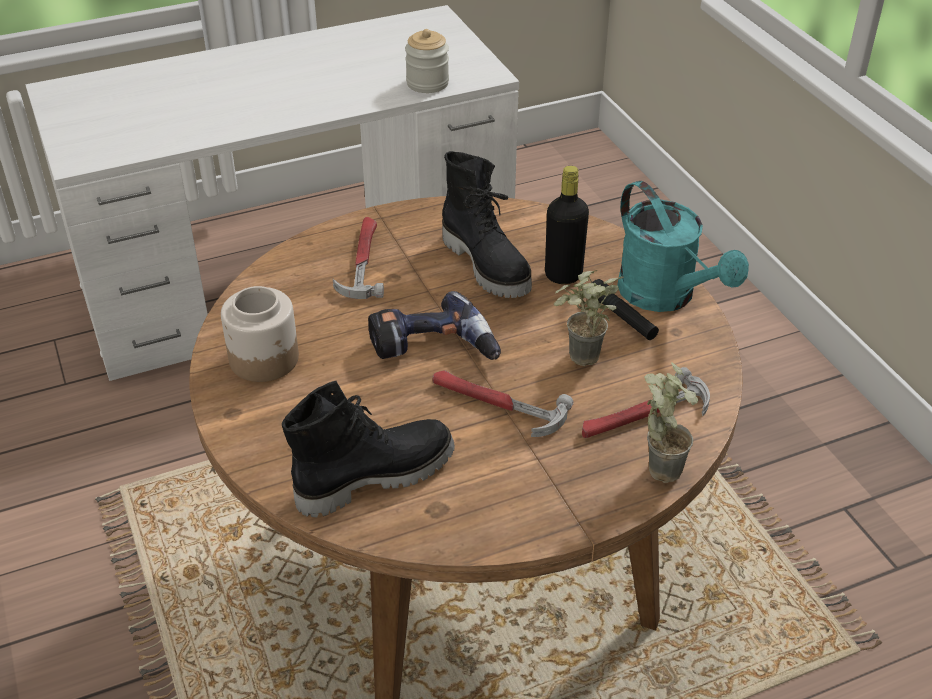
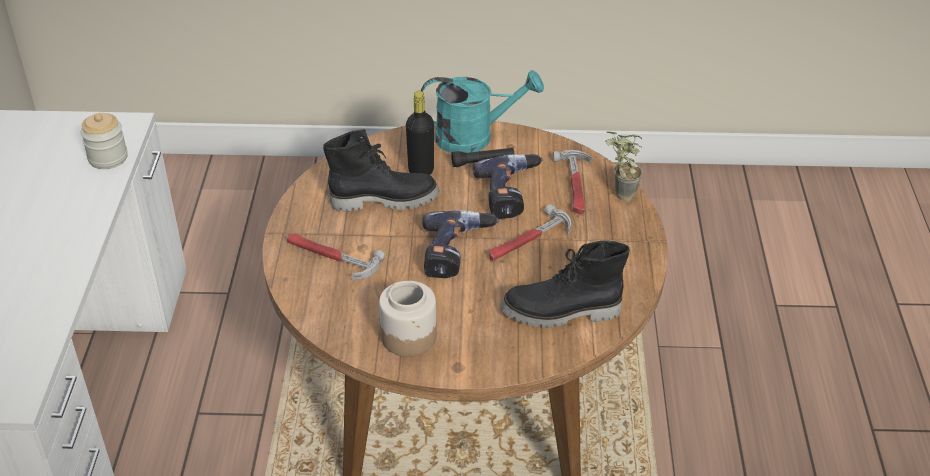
camera: 65 degrees left, 0 degrees up
(374, 476) = (561, 313): black boot -> black boot turned 90 degrees counterclockwise
(579, 362) = (512, 193): potted plant -> power drill

